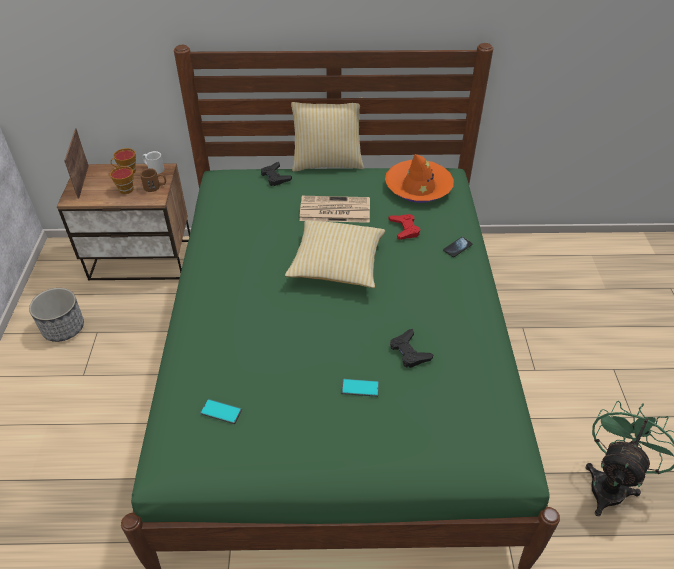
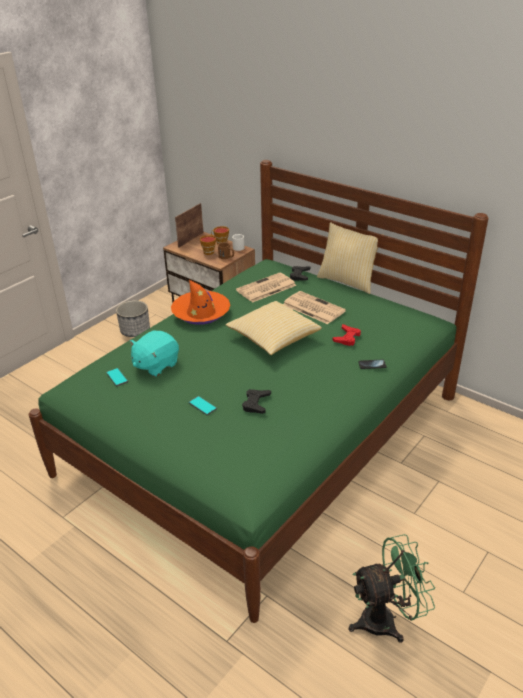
camera: 40 degrees right, 10 degrees down
(249, 368) = (155, 365): none -> turquoise plush toy
(259, 208) = (265, 288): none -> newspaper
(418, 187) = (392, 318): orange hat -> orange hat (201, 313)

